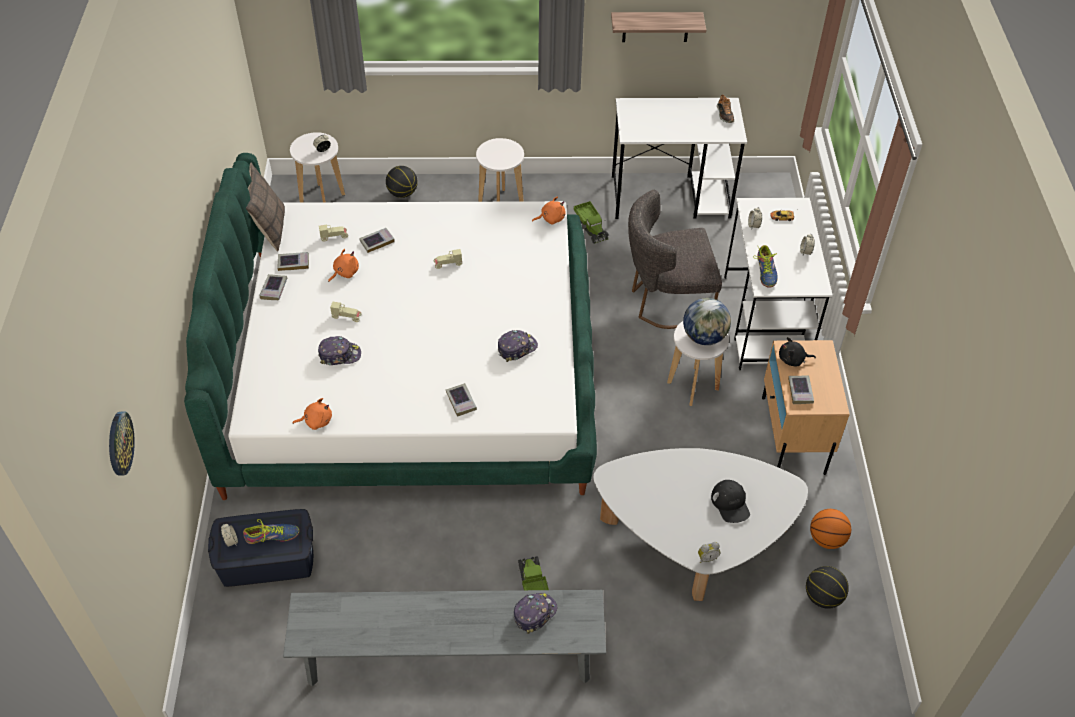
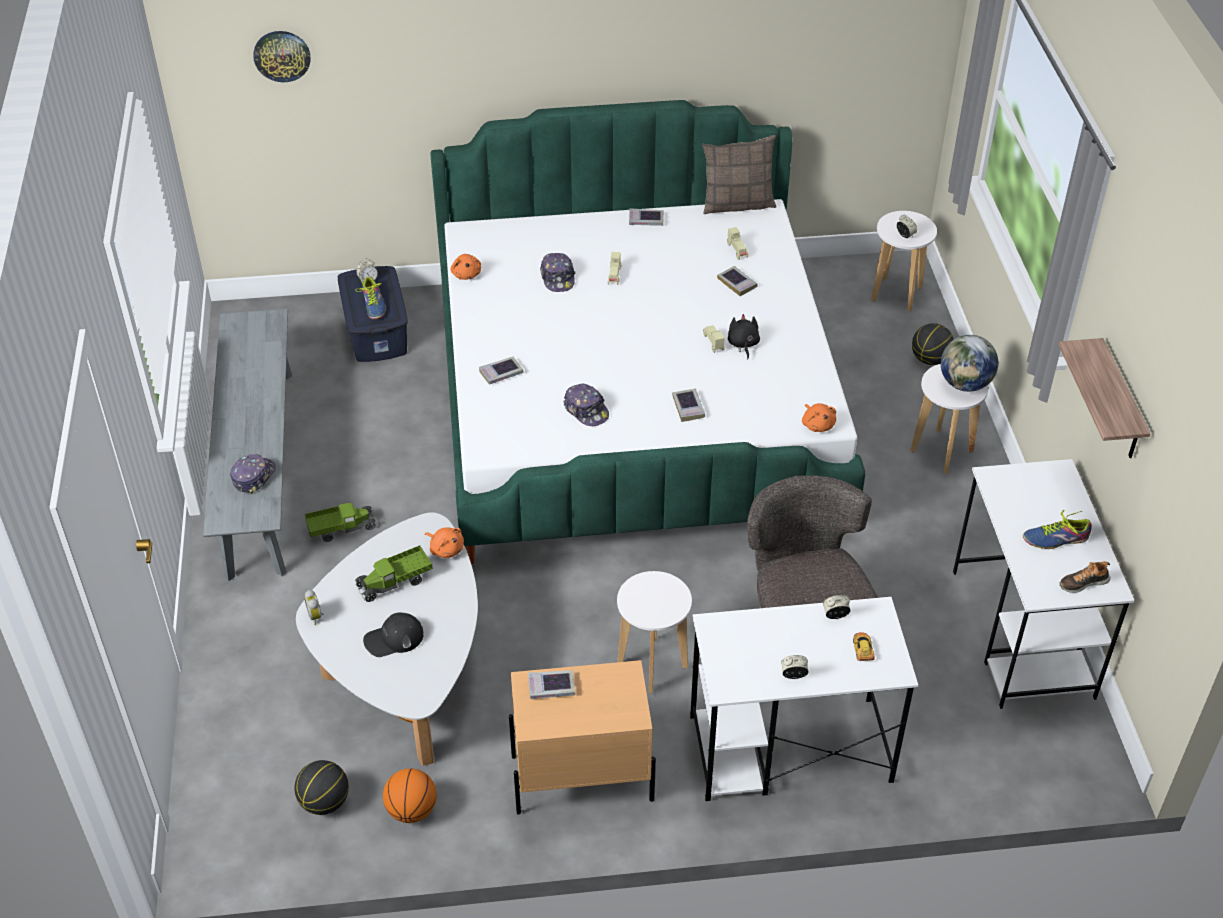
camera: 85 degrees right, 5 degrees down
(293, 263) = (688, 228): book -> book (688, 407)
(345, 272) = (681, 266): orange plush toy -> orange plush toy (446, 549)
(534, 613) = (253, 477): cap -> cap turned 105 degrees counterclockwise
(591, 228) = (925, 546): toy truck -> toy truck (395, 582)
(704, 337) = (654, 602): globe -> globe (965, 384)
(766, 271) = (742, 628): shoe -> shoe (1056, 539)
(793, 360) = (607, 681): black plush toy -> black plush toy (743, 344)

